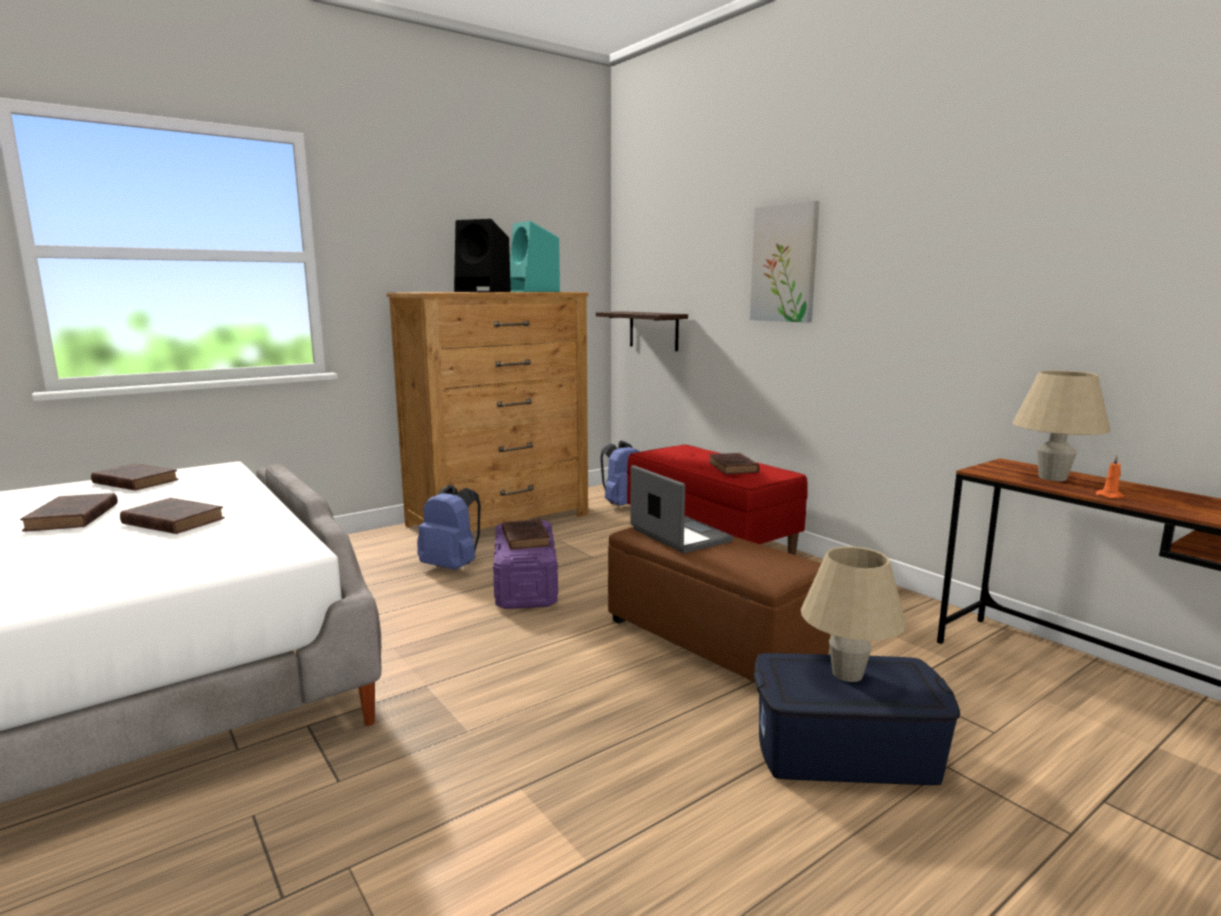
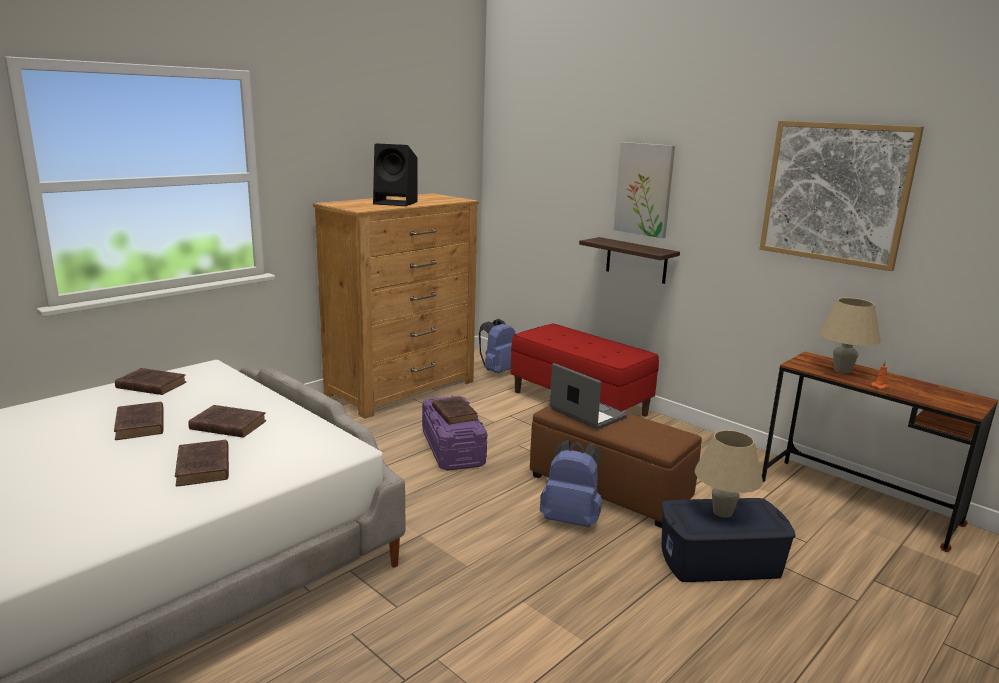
camera: 10 degrees left, 5 degrees up
(452, 566) = (386, 435): blue backpack -> blue backpack (571, 519)
(534, 291) = (435, 201): turquoise speaker -> none
(653, 330) = (524, 226): shelf -> shelf (636, 260)
(733, 467) = (601, 348): brown book -> brown book (203, 468)
(1034, 227) = (835, 193): none -> picture

